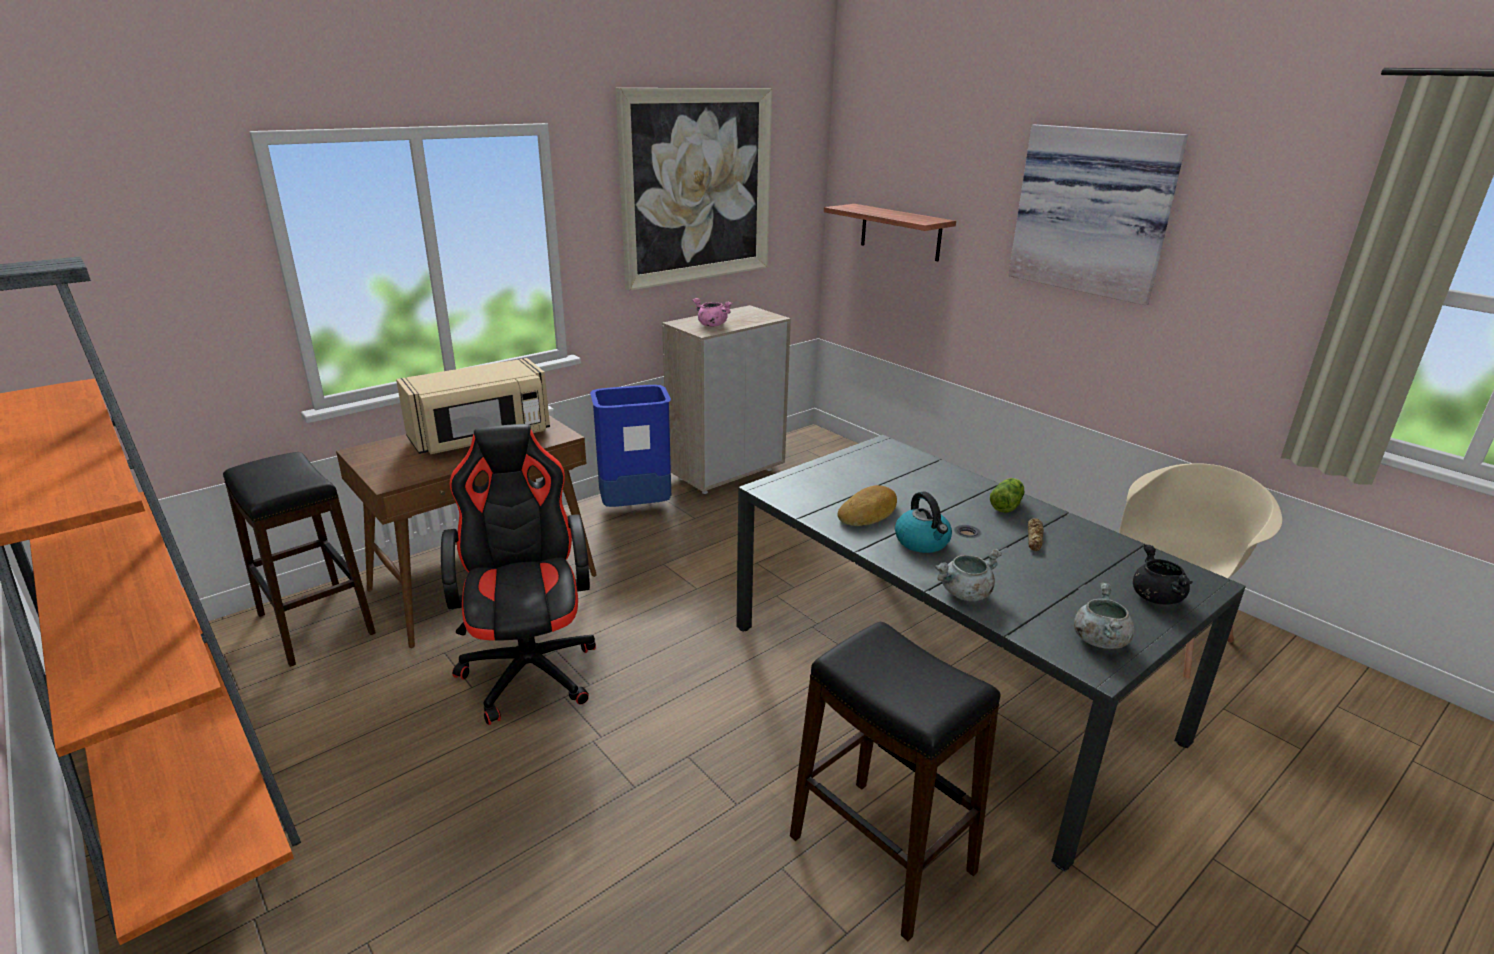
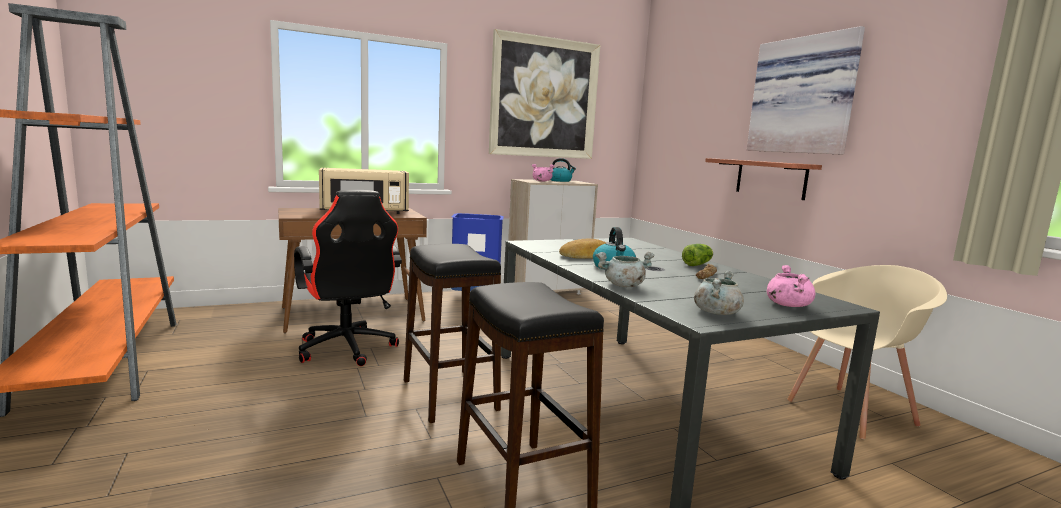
camera: 15 degrees right, 15 degrees down
(315, 623) = (240, 316): black stool -> black stool (449, 394)
(530, 667) = (347, 352): black office chair -> black office chair turned 150 degrees clockwise
(733, 315) = (560, 181): none -> kettle
(900, 232) = (681, 135): shelf -> shelf (770, 178)
(1155, 597) = (787, 305): black cooking pot -> pink cooking pot

